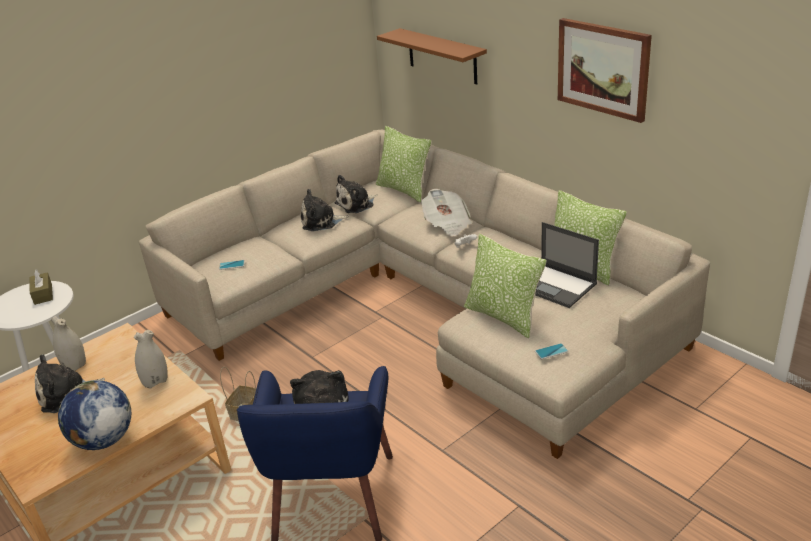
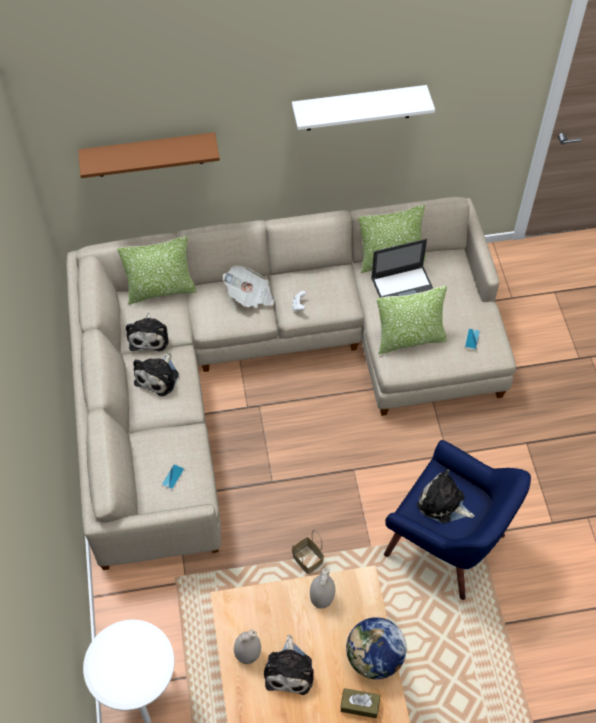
camera: 60 degrees left, 25 degrees up
(43, 294) = (124, 646): brown tissue box -> brown tissue box (359, 705)
(603, 68) = (358, 108): picture -> white shelf

